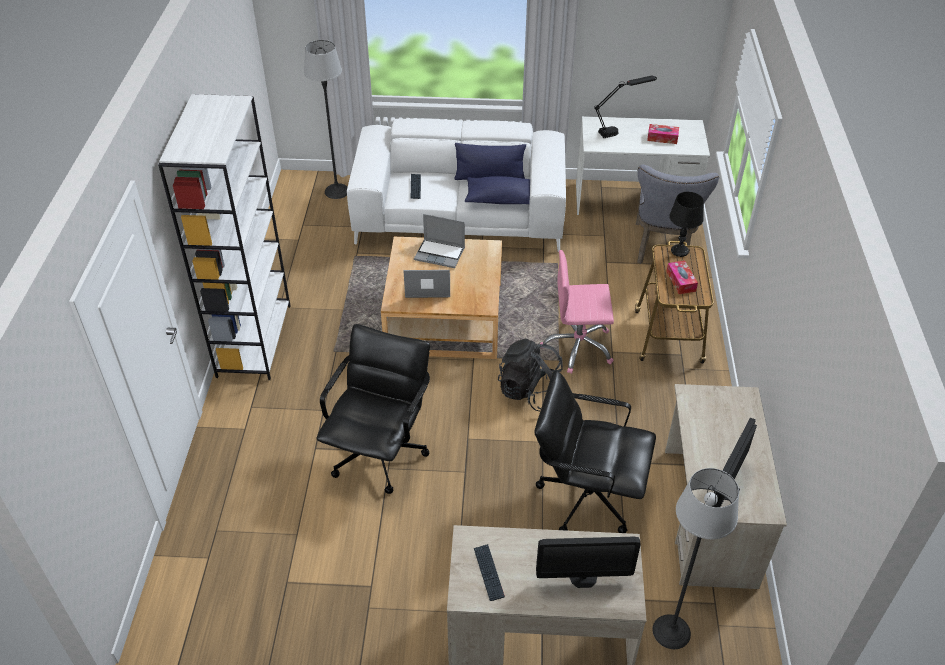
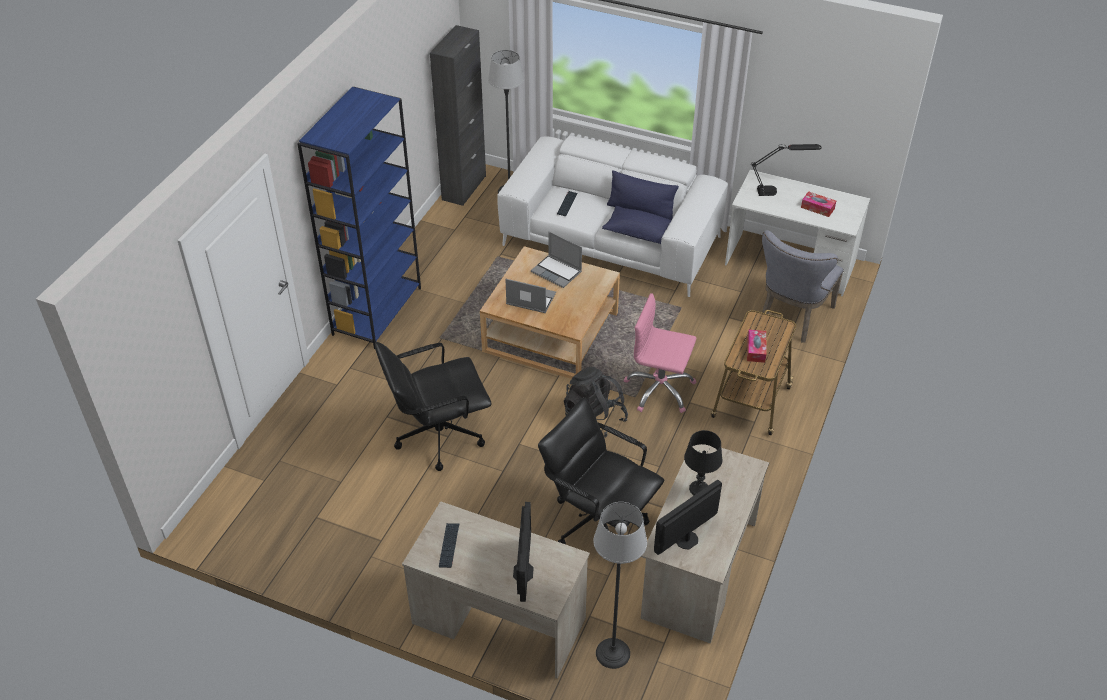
camera: 20 degrees right, 0 degrees up
(254, 340) = (377, 310): white bookcase -> blue bookcase
(289, 197) = (464, 188): none -> black cabinet
(380, 453) = (438, 435): black office chair -> black office chair turned 150 degrees counterclockwise
(583, 577) = (523, 572): monitor -> monitor turned 105 degrees counterclockwise
(679, 251) = (771, 321): black table lamp -> black table lamp (698, 489)

